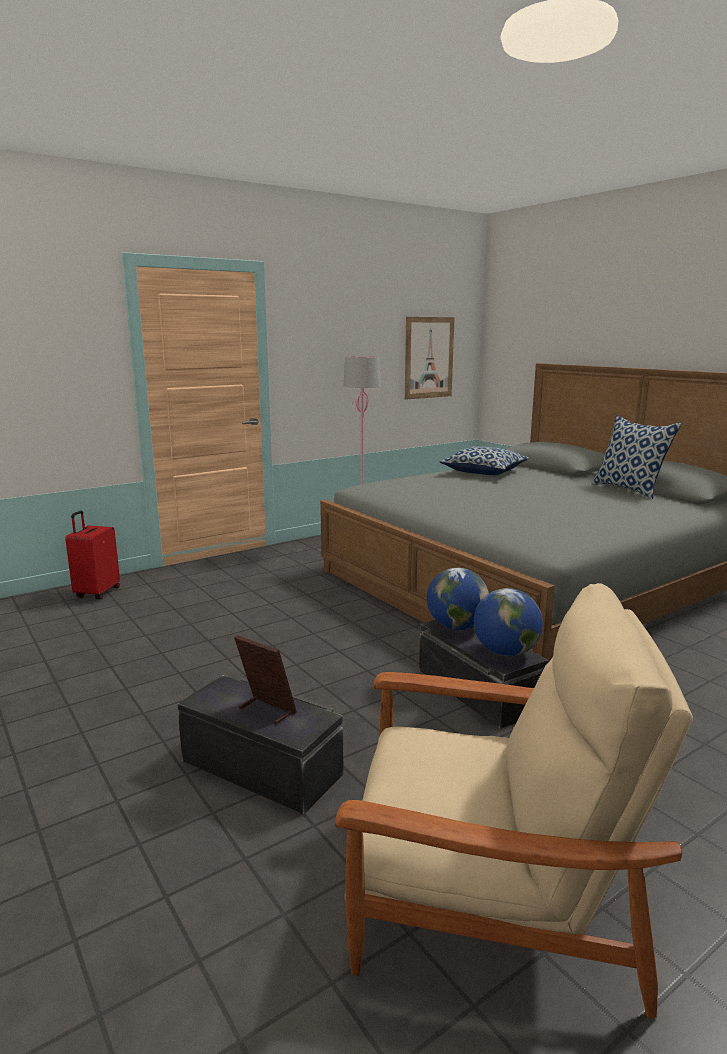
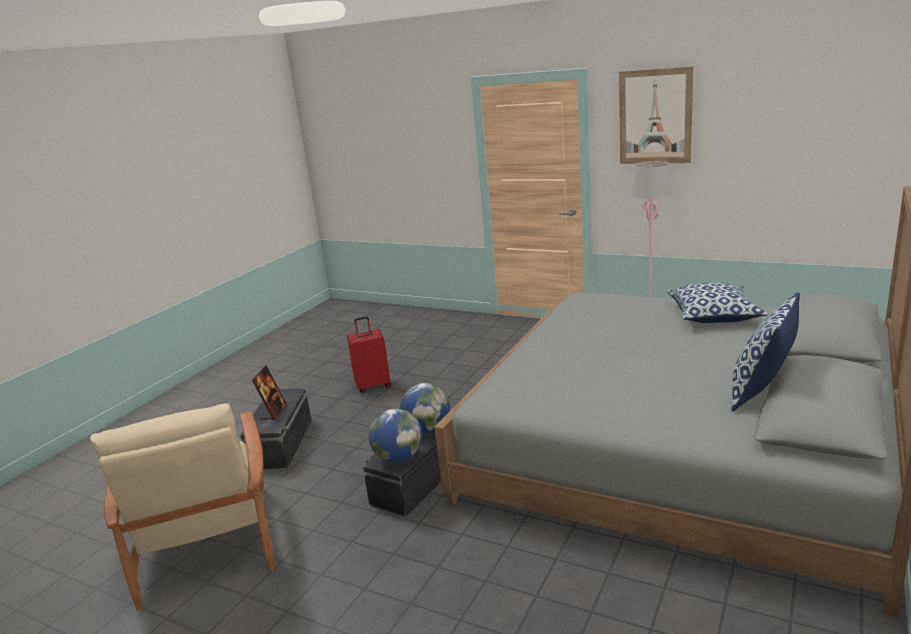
camera: 65 degrees right, 5 degrees up
(97, 593) = (435, 319): red suitcase -> red suitcase (373, 385)
(429, 357) = (807, 158): picture -> picture (655, 117)

